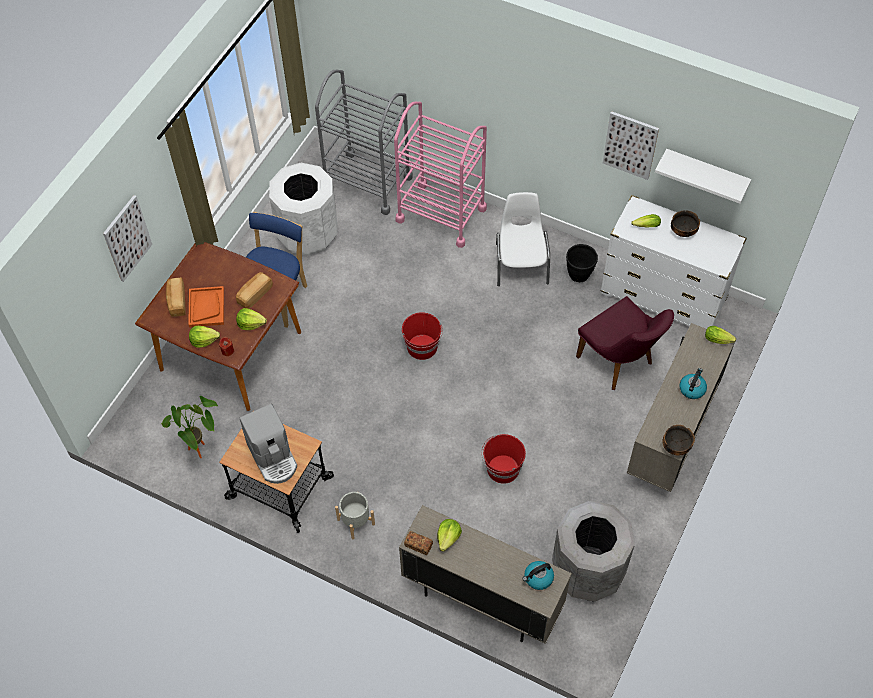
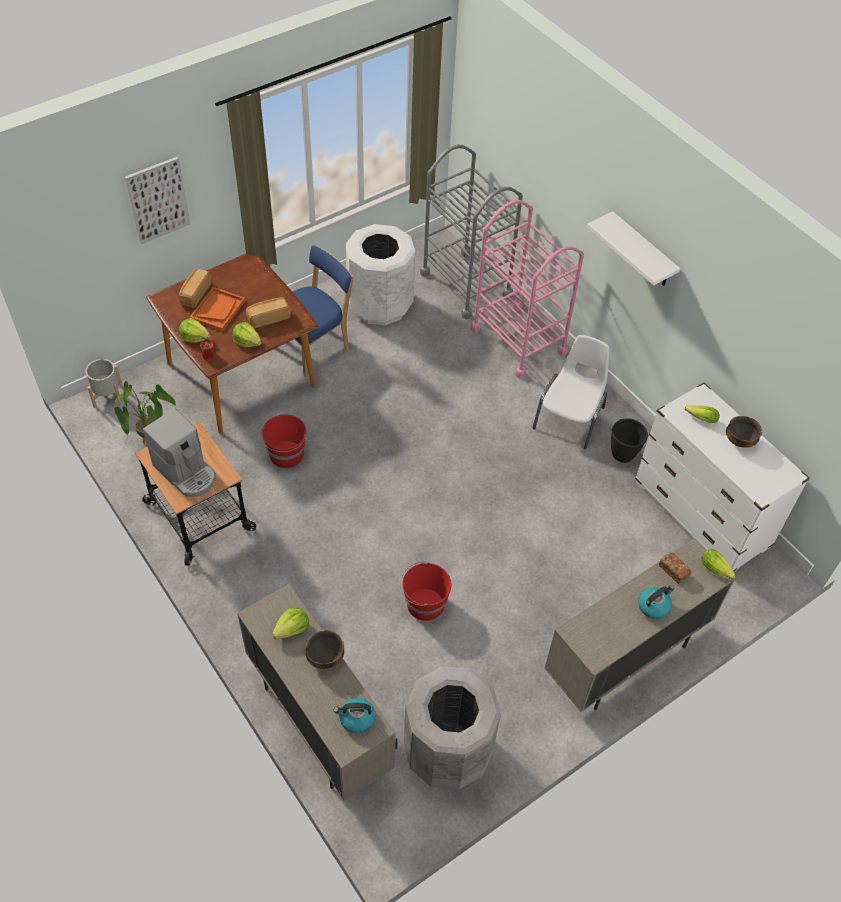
camera: 25 degrees right, 5 degrees down
(273, 457) = (186, 472): coffee machine -> coffee machine turned 45 degrees counterclockwise
(356, 521) = (248, 583): grey planter -> grey planter (108, 396)
(418, 545) = (257, 621): bread -> bread (673, 571)
(422, 347) = (421, 451): red bucket -> red bucket (286, 455)
(620, 364) = (613, 559): purple chair -> none
(630, 145) = (717, 319): picture -> none
(675, 446) = (597, 657): bowl -> bowl (325, 657)
(706, 173) = (786, 380): white shelf -> white shelf (642, 251)

